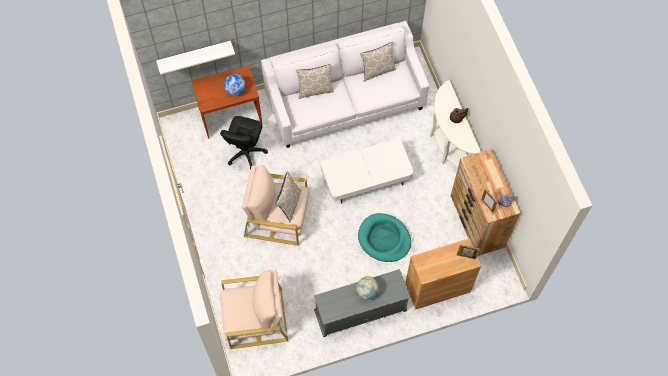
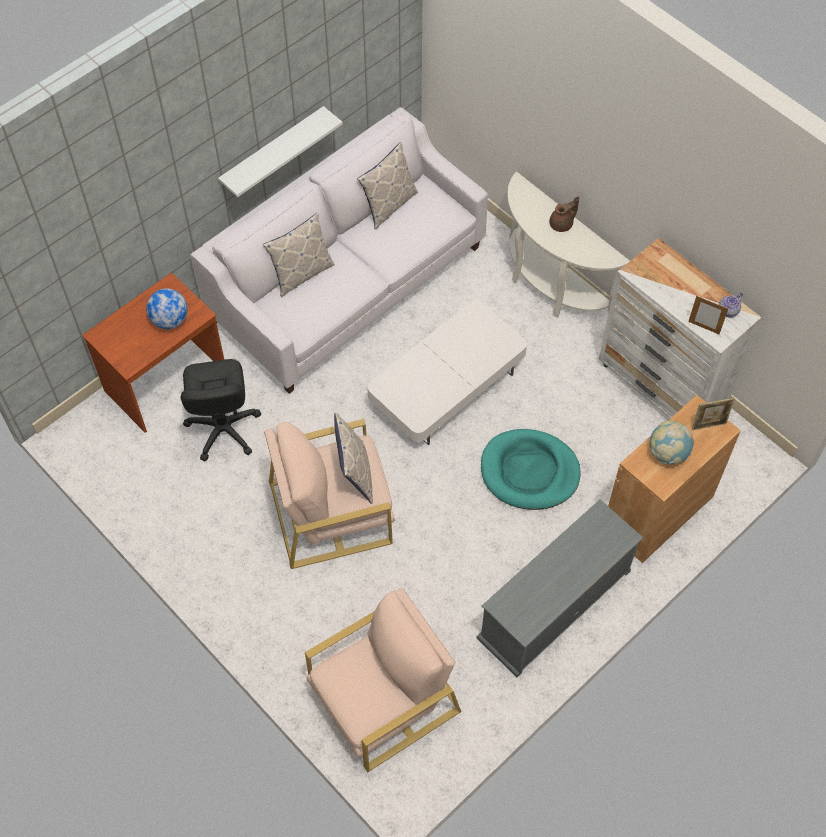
camera: 25 degrees left, 5 degrees down
(194, 55) = (77, 279): white shelf -> white shelf (273, 151)
(367, 291) = (568, 559): globe -> globe (668, 453)
(476, 224) = (661, 386): brown dresser -> white dresser

